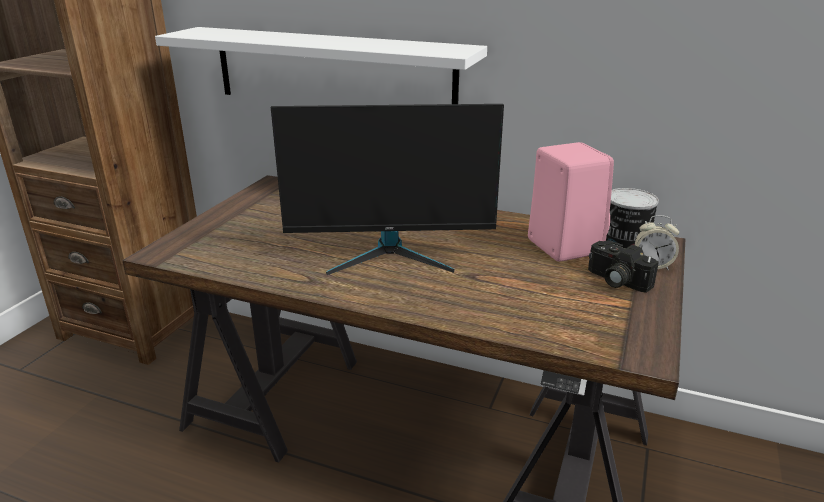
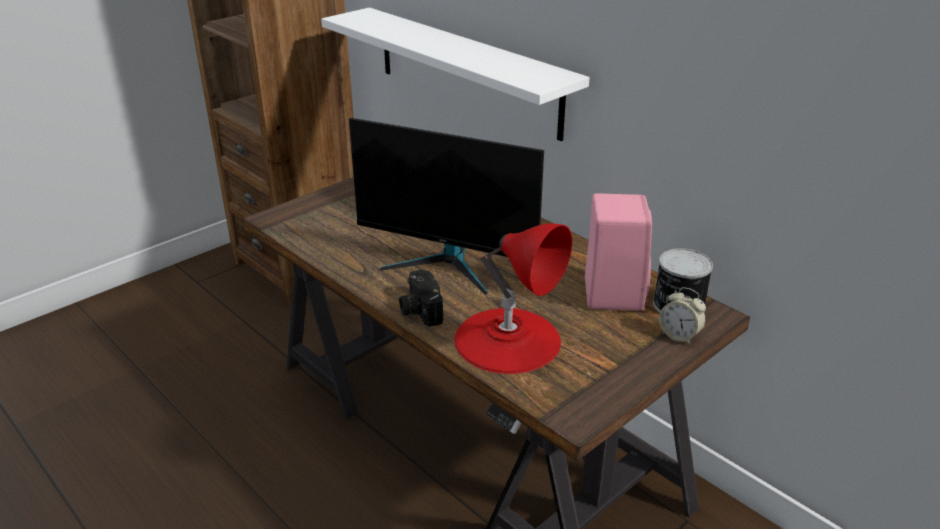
camera: 25 degrees right, 5 degrees up
(514, 305) = (508, 339): none -> red table lamp
(615, 280) = (625, 341): camera -> camera (419, 309)

